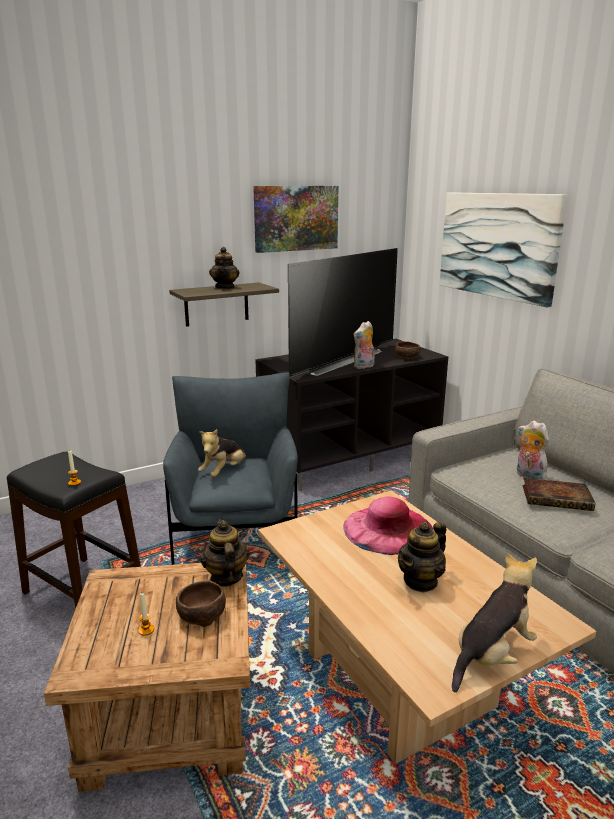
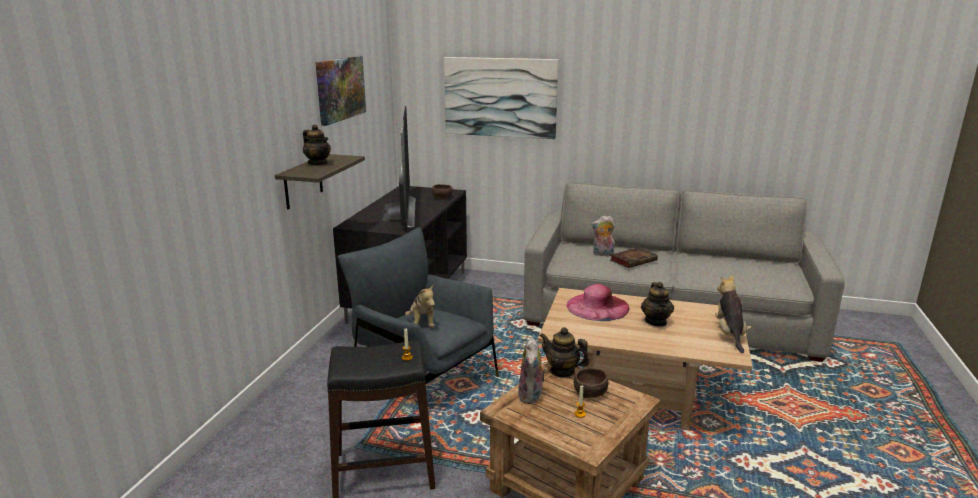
camera: 45 degrees left, 0 degrees up
(364, 366) = (430, 211): plush toy -> plush toy (532, 396)

